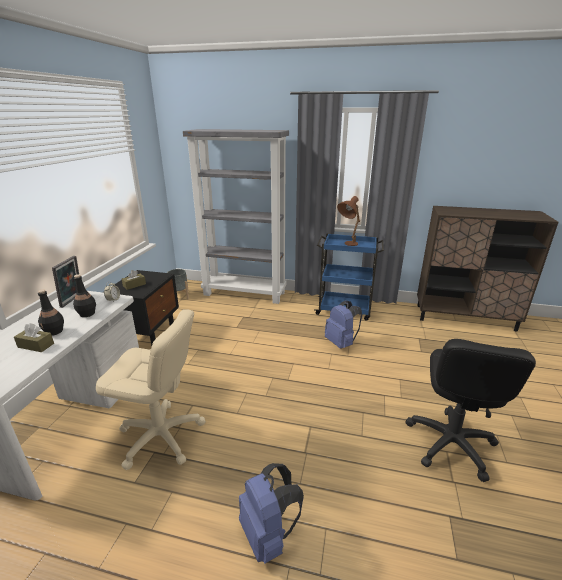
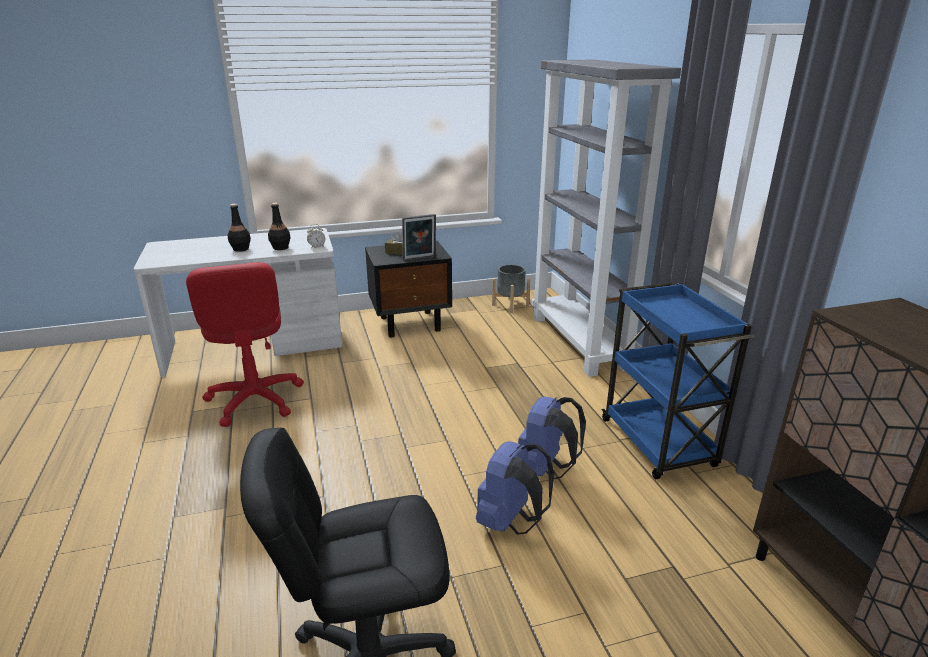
camera: 60 degrees right, 0 degrees up
(36, 345) = (215, 252): brown tissue box -> none
(73, 300) = (302, 235): picture frame -> picture frame (420, 259)
(161, 436) = (254, 400): beige office chair -> red office chair
(268, 535) = (149, 515): blue backpack -> blue backpack (510, 522)
(347, 244) = (675, 313): brown table lamp -> none

